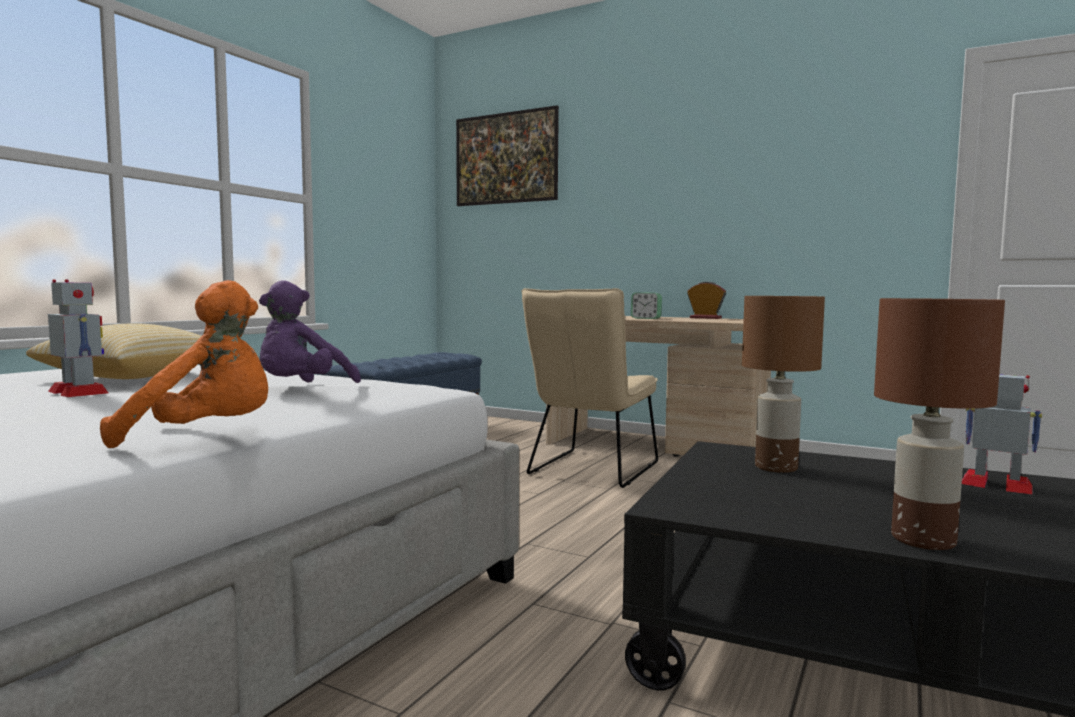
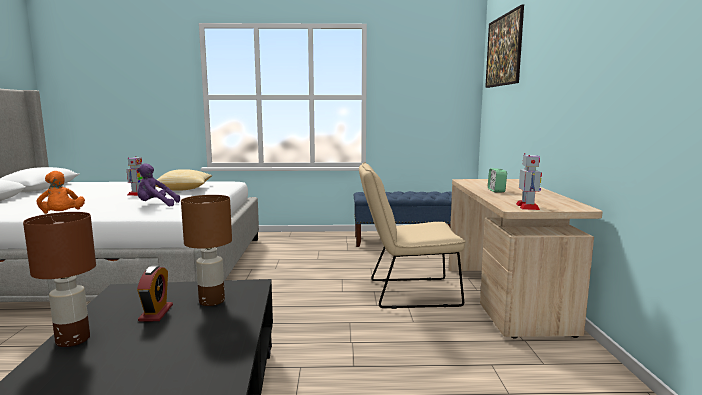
camera: 60 degrees right, 5 degrees up
(705, 318) = (554, 198): alarm clock -> alarm clock (156, 313)
(997, 485) = (202, 363): toy robot -> toy robot (527, 207)

